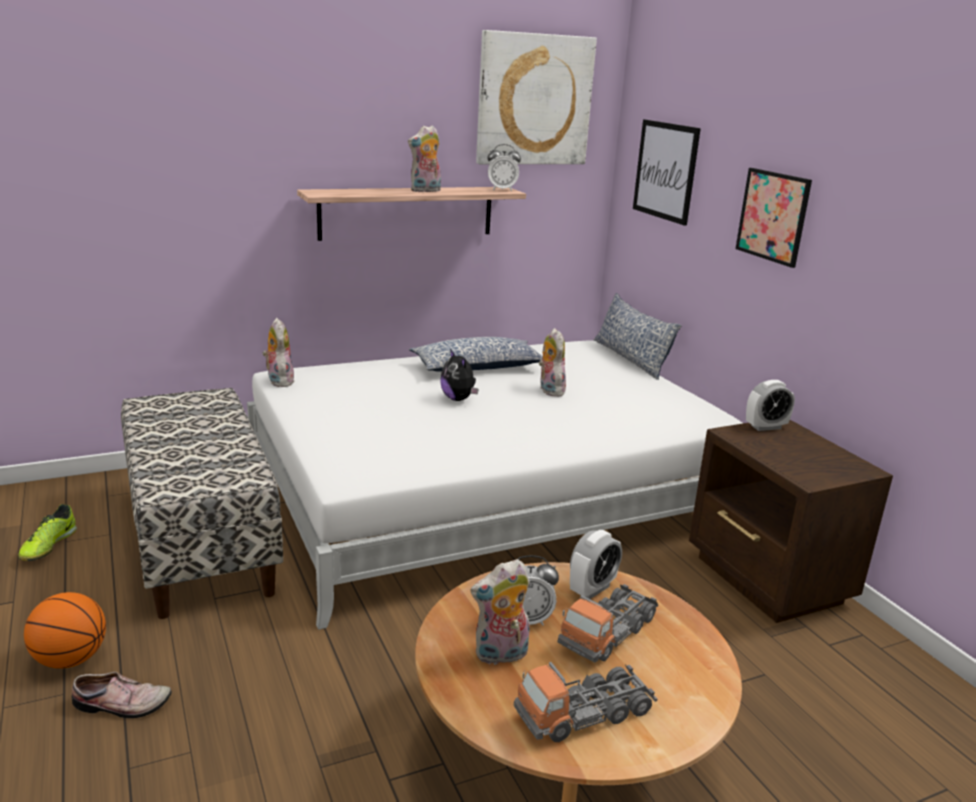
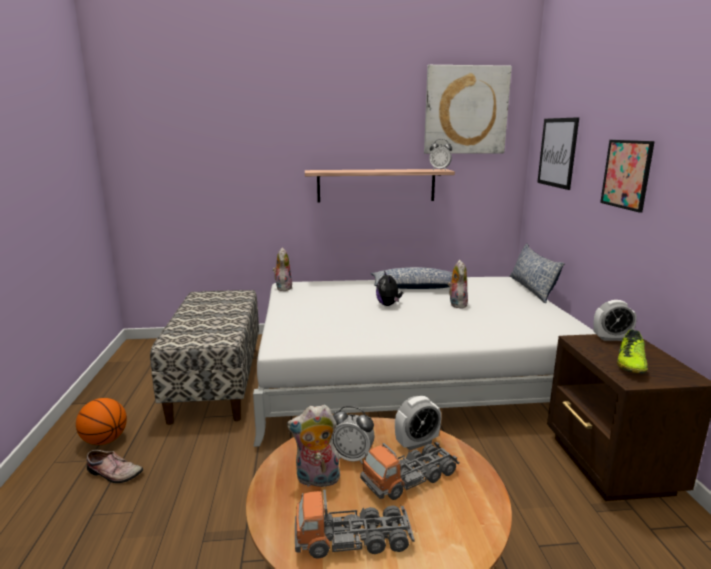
camera: 20 degrees right, 5 degrees down
(48, 546) = (135, 374): shoe -> shoe (630, 364)
(425, 191) = (385, 170): plush toy -> none

